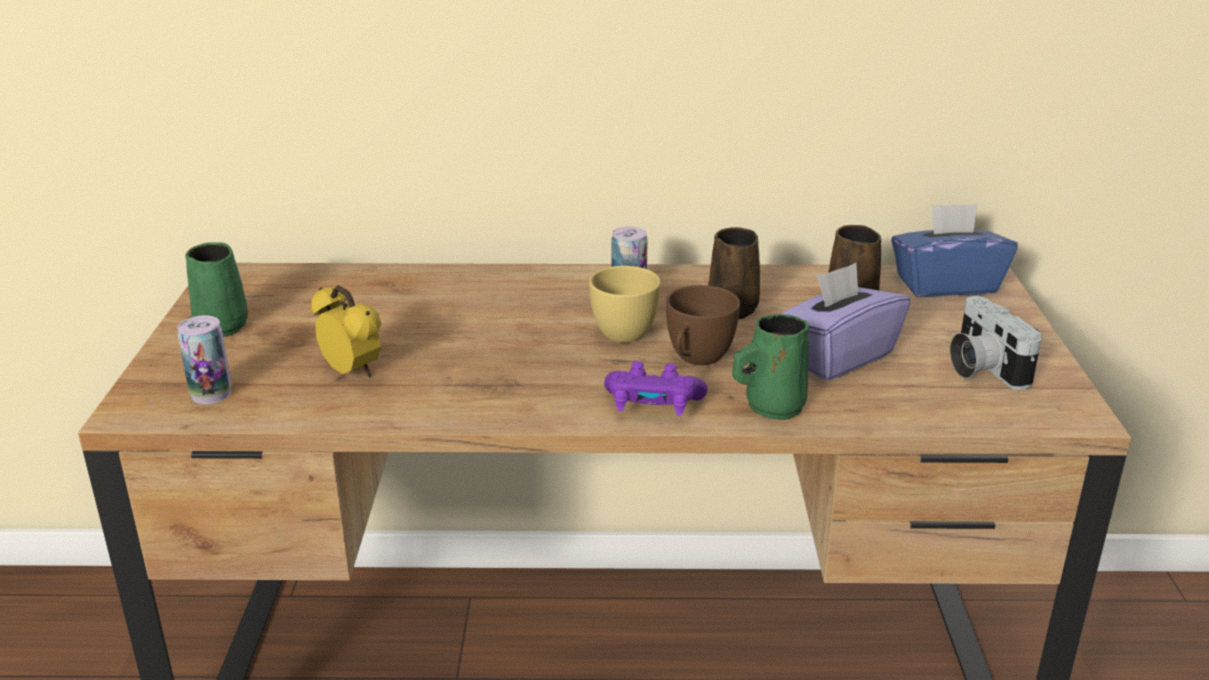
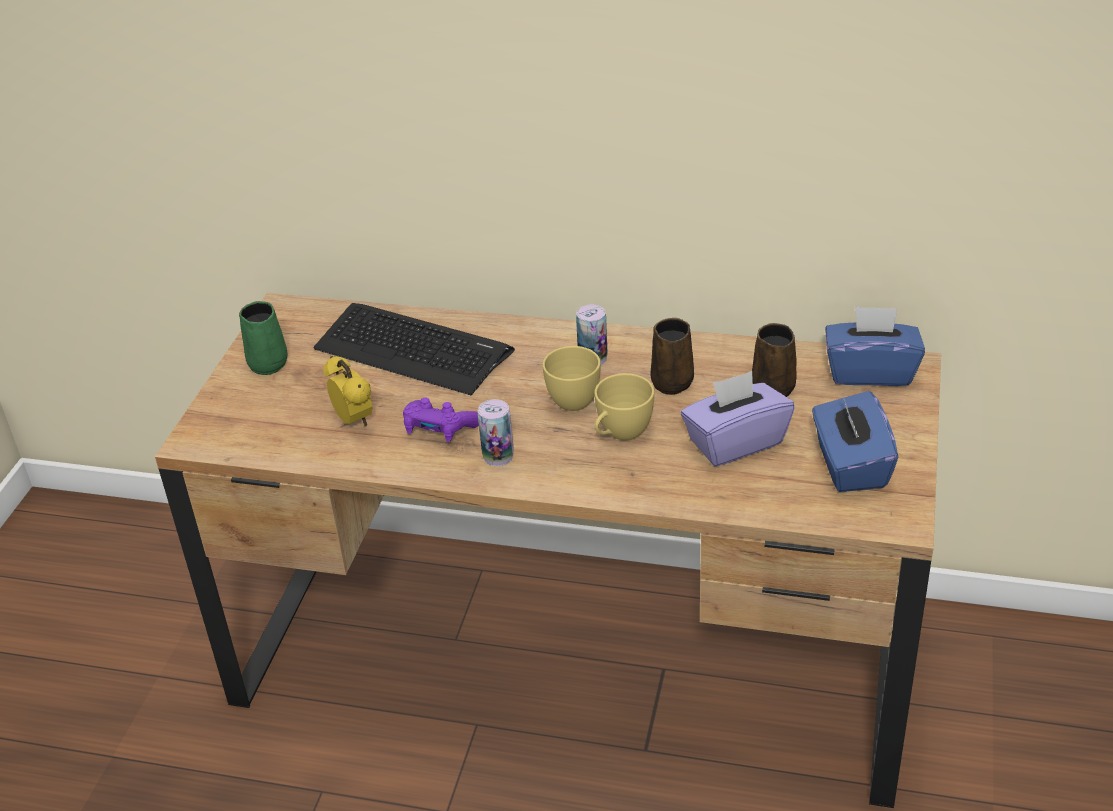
camera: 15 degrees right, 10 degrees up
(211, 394) = (249, 431): can -> can (498, 456)
(406, 301) = (413, 350): none -> keyboard
(652, 407) = (568, 477): purple game controller -> purple game controller (439, 430)
(696, 359) = (620, 434): brown cup -> yellow cup
(771, 407) = (659, 487): green mug -> none
(981, 367) = (850, 465): camera -> blue tissue box

